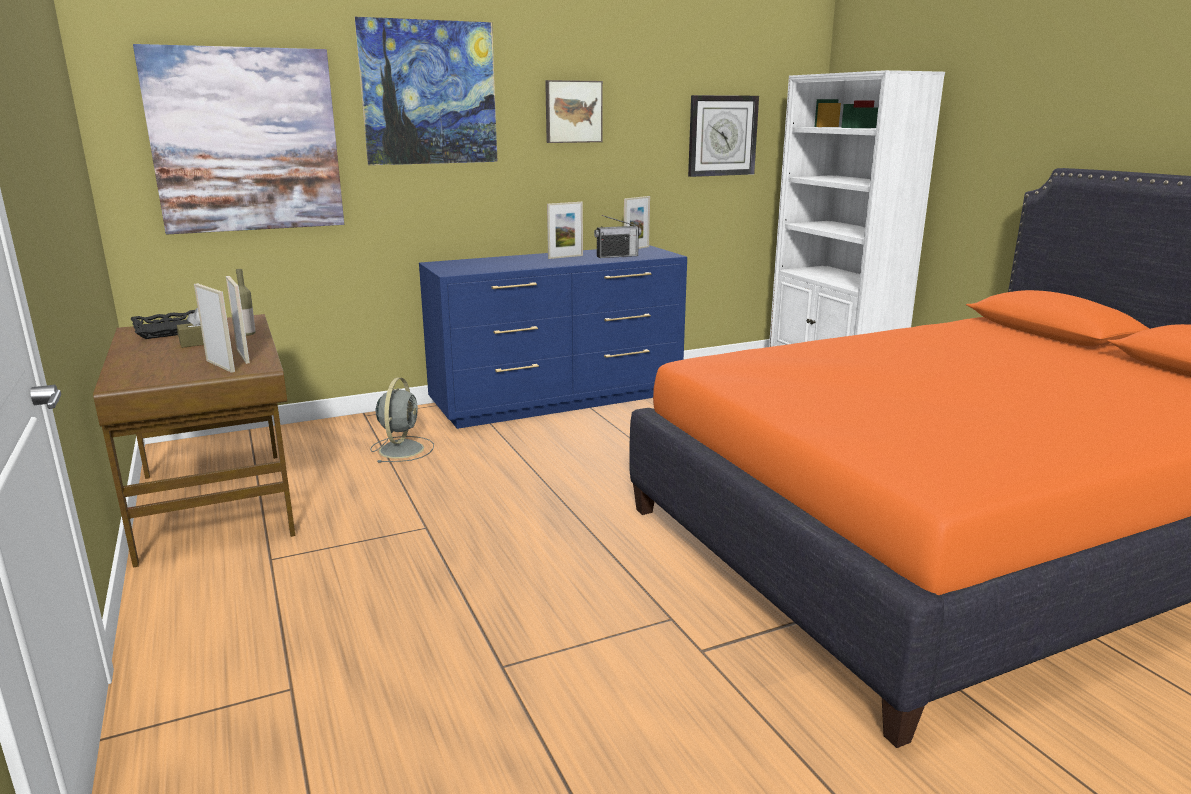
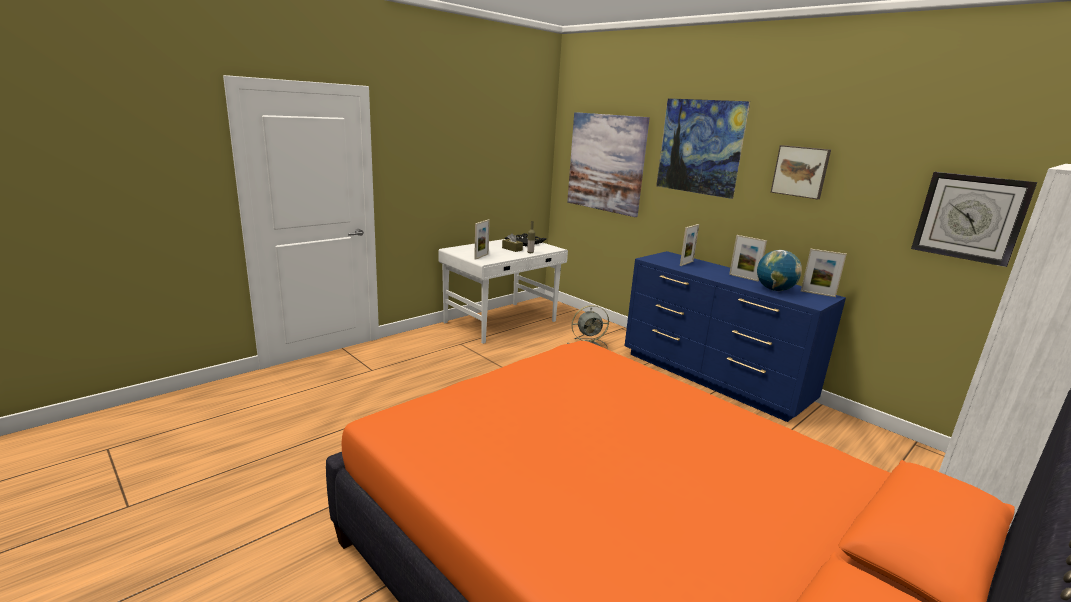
camera: 70 degrees right, 0 degrees up
(217, 502) = (502, 322): brown desk -> white desk
(243, 356) = (497, 257): picture frame -> picture frame (686, 263)
(617, 256) = (774, 290): radio -> globe

